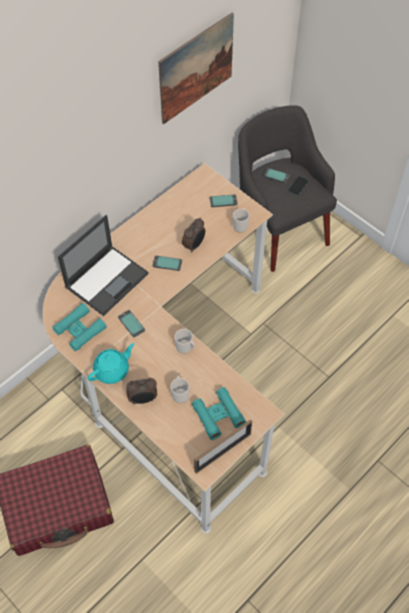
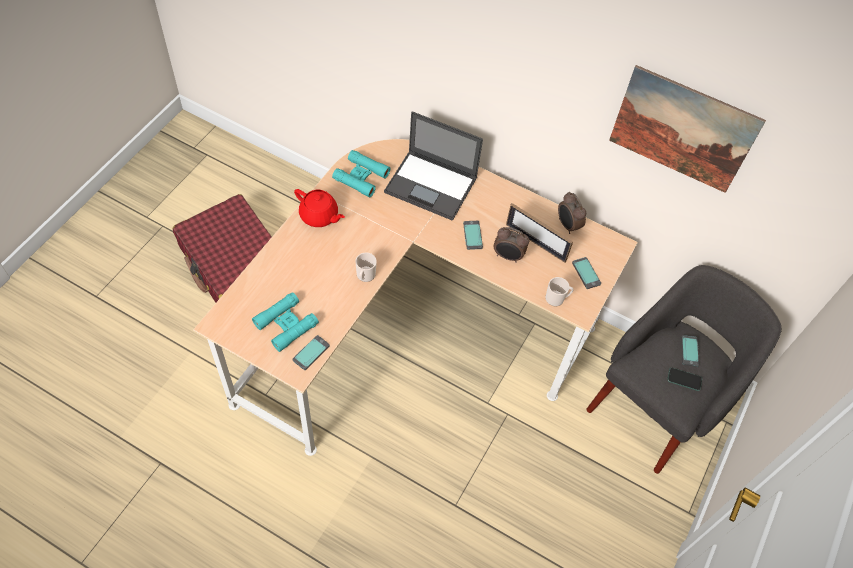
camera: 70 degrees right, 0 degrees up
(112, 370) = (319, 216): turquoise teapot -> red teapot
(131, 324) = (381, 219): phone -> phone (311, 353)
(143, 399) = (290, 250): alarm clock -> alarm clock (567, 225)
(180, 394) = (305, 283): mug -> none
(222, 452) = (241, 338): picture frame -> picture frame (535, 242)

